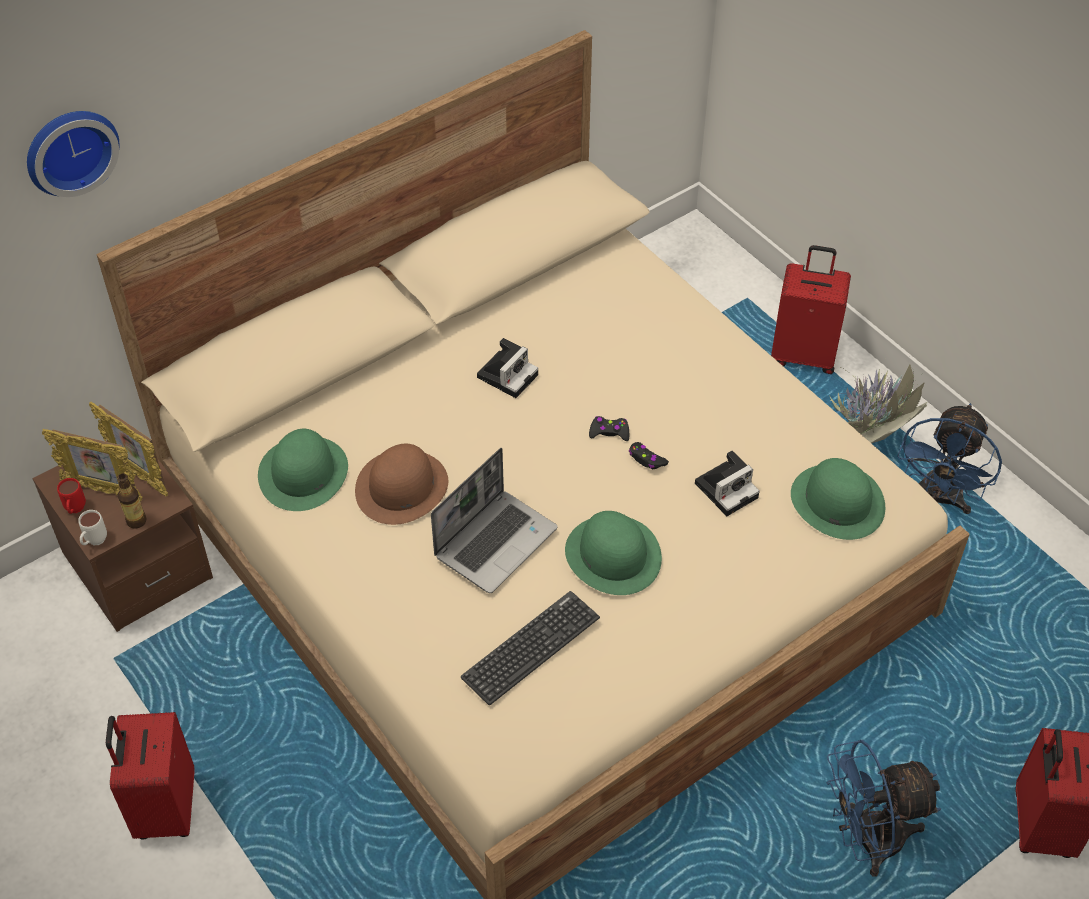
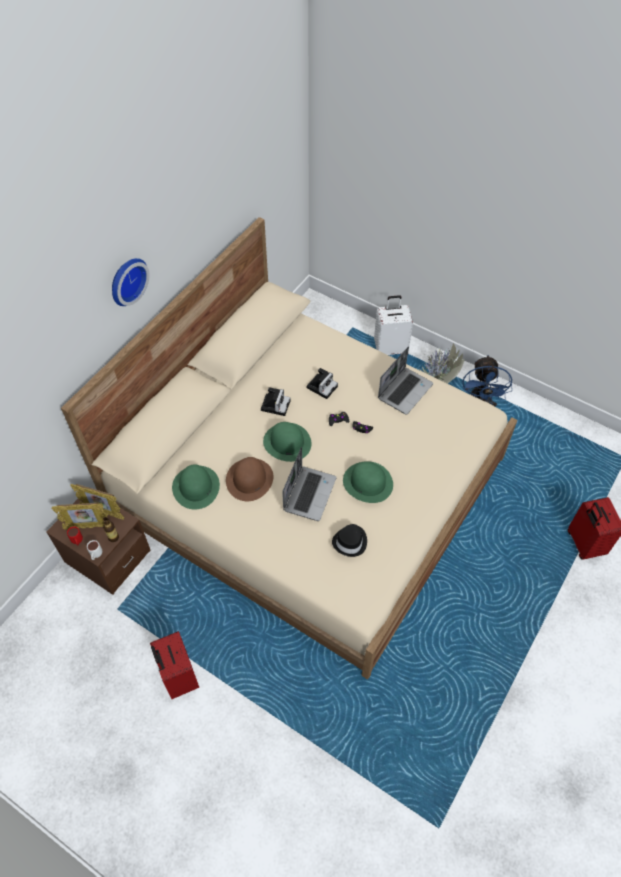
camera: 20 degrees left, 5 degrees up
(69, 149) = (39, 358): wall clock -> wall clock (126, 280)
(531, 647) = (350, 542): keyboard -> black hat
(727, 488) = (405, 432): camera -> camera (322, 386)
(760, 415) = (405, 390): none -> laptop
(804, 355) = (390, 349): red suitcase -> white suitcase
(837, 501) = (458, 423): green hat -> green hat (287, 442)
(867, 840) = (514, 576): blue fan -> none

